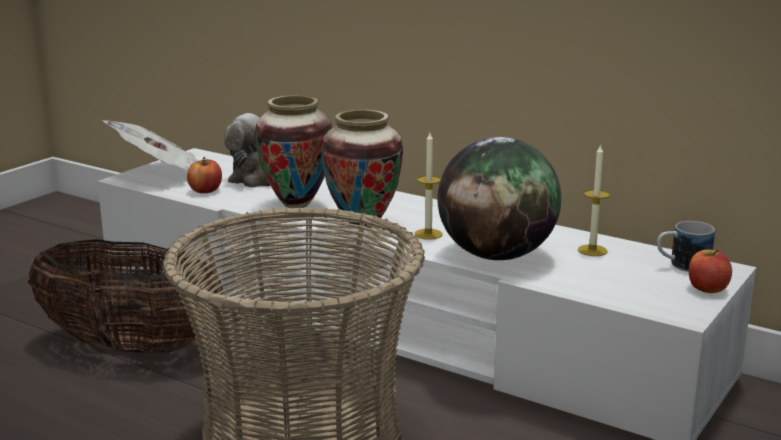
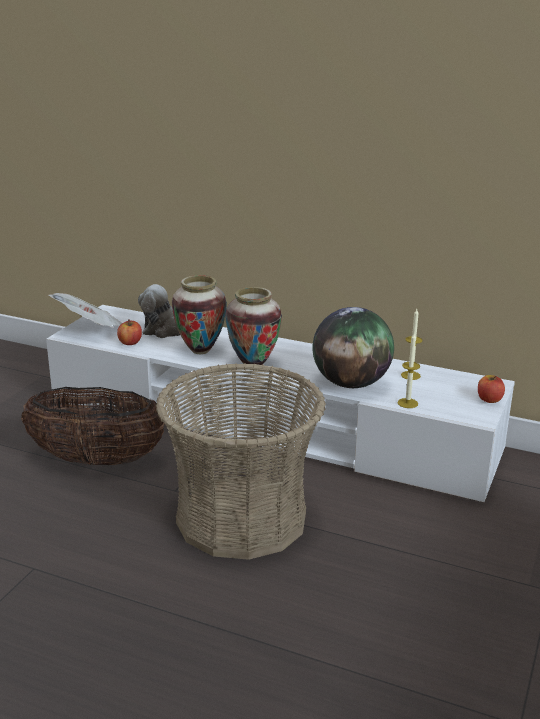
camera: 10 degrees left, 5 degrees up
(428, 234) = (300, 369): candle -> candle (407, 403)
(682, 265) = (469, 383): mug -> none

